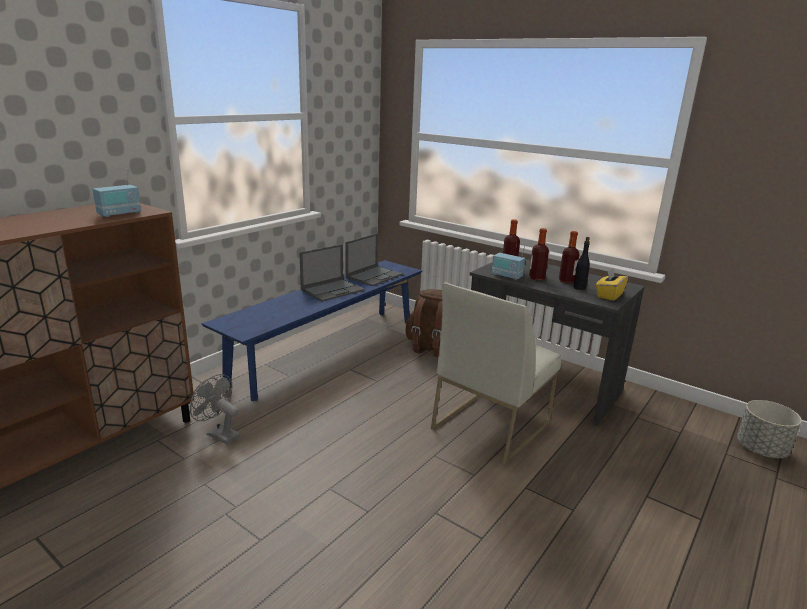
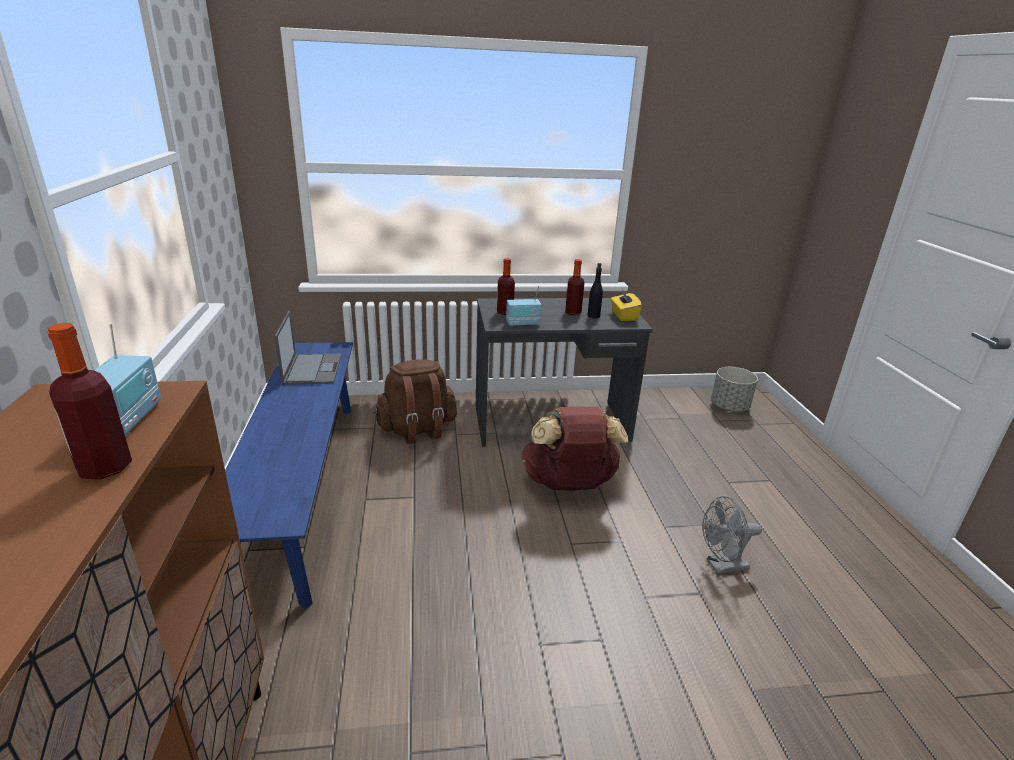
camera: 45 degrees left, 5 degrees up
(219, 434) = (331, 679): grey fan -> grey fan (721, 566)
(333, 290) = (295, 407): laptop -> none
(490, 425) = (569, 485): white chair -> brown backpack
(536, 278) = (547, 317): bottle -> bottle (105, 467)

